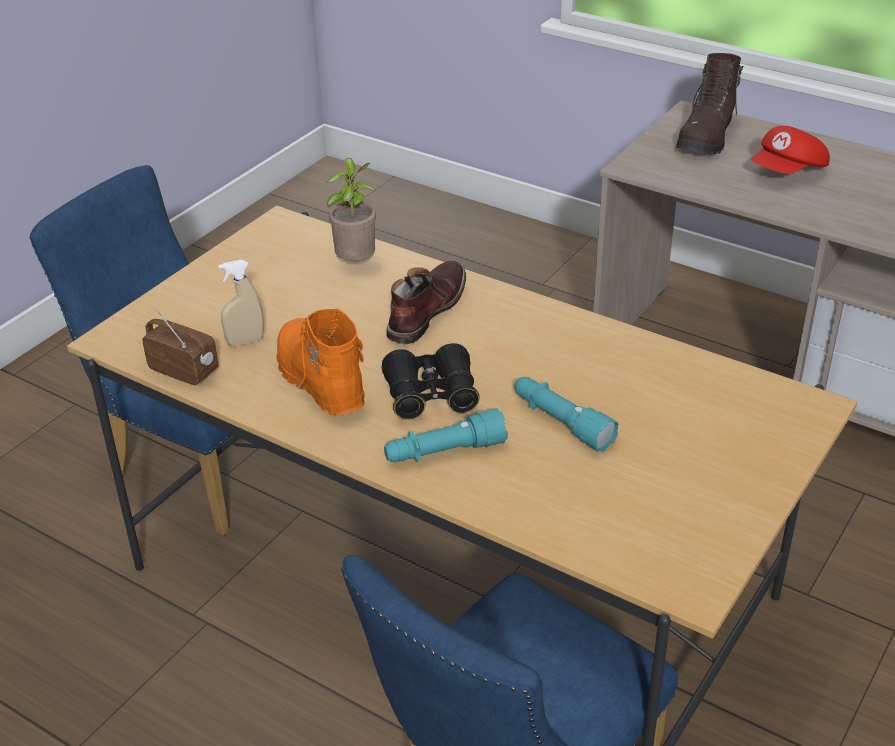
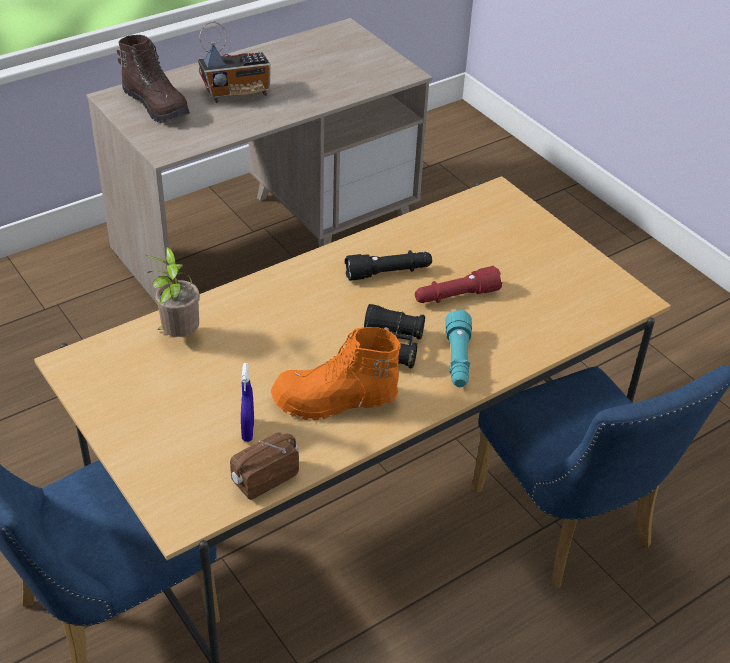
camera: 70 degrees left, 5 degrees up
(245, 341) = (248, 431): beige spray bottle -> blue spray bottle
(425, 310) = (277, 317): brown boot -> none
(561, 422) = (456, 296): turquoise flashlight -> red flashlight
(562, 361) = (388, 273): none -> black flashlight
(788, 172) = (237, 93): red cap -> radio

